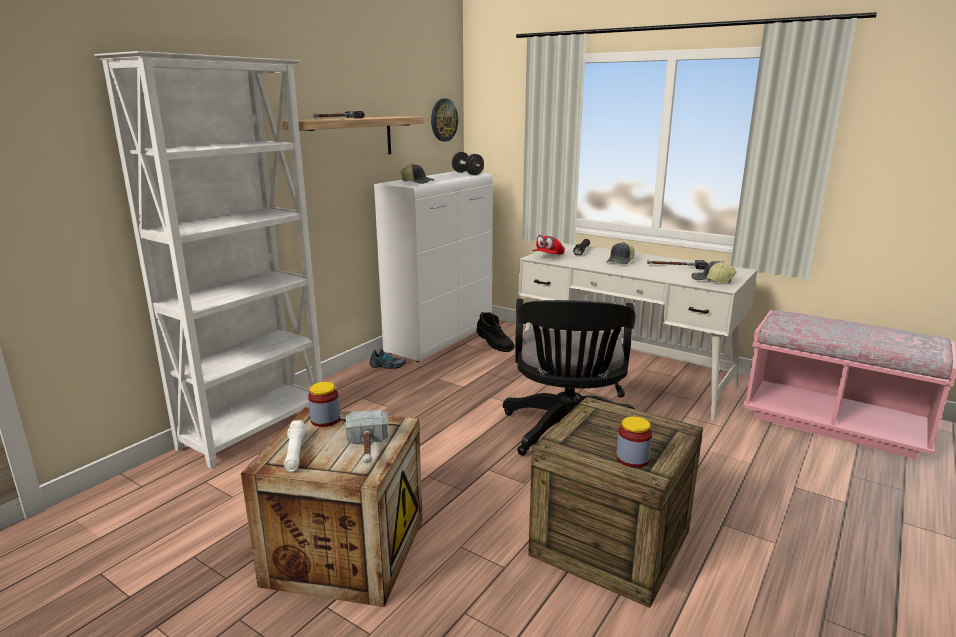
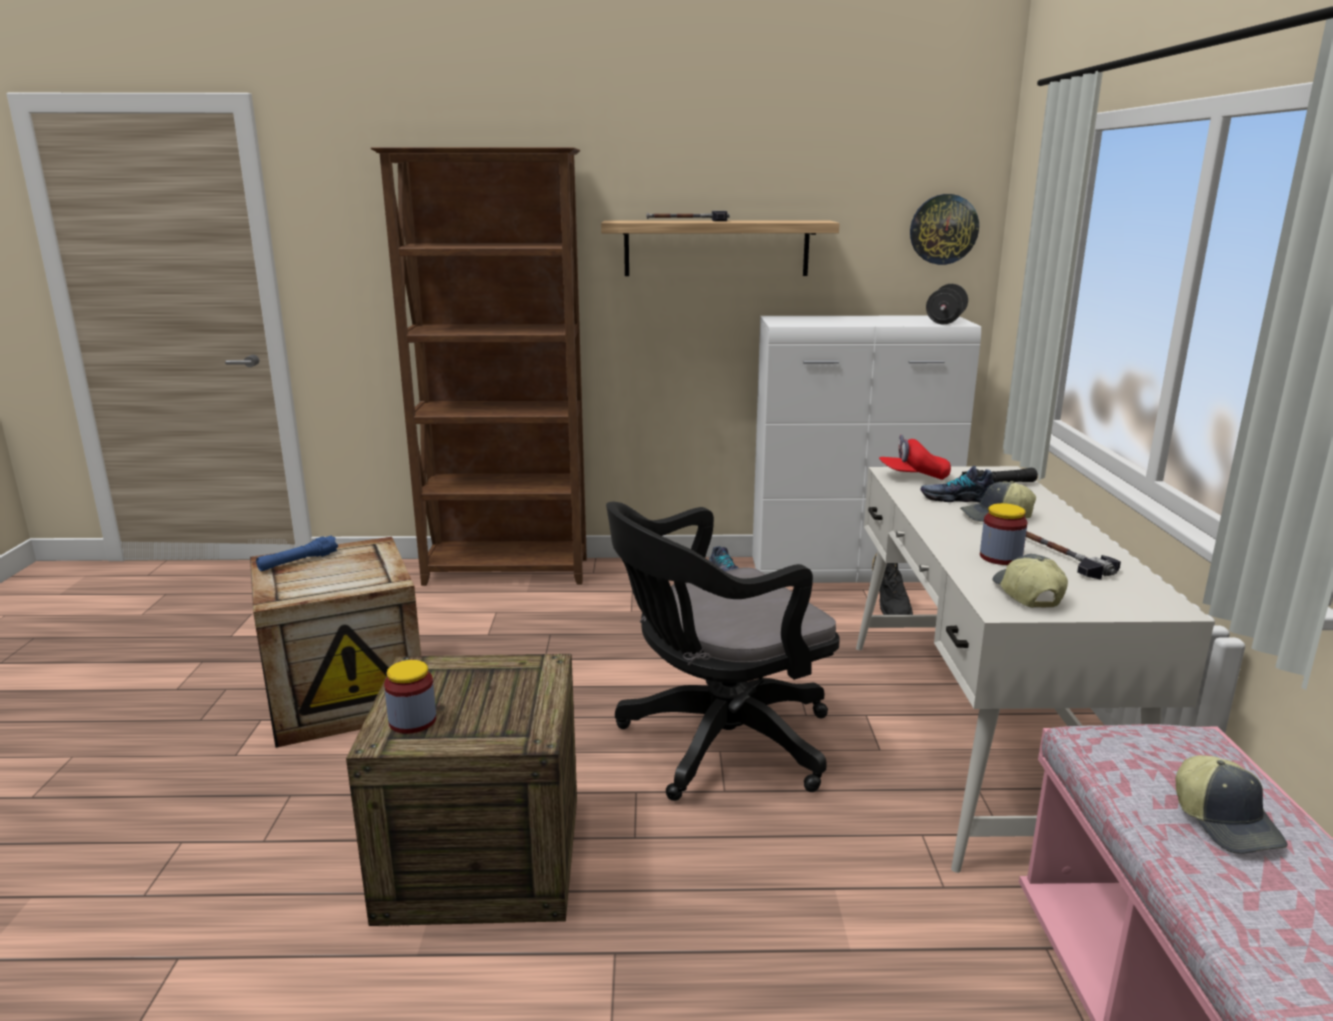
camera: 55 degrees right, 0 degrees up
(256, 428) = (507, 572): white bookcase -> brown bookcase
(295, 452) = (298, 562): white flashlight -> blue flashlight
(325, 420) = (371, 551): jar -> jar (1000, 557)
(368, 449) = (326, 585): hammer -> none
(417, 182) = (813, 321): cap -> cap (1226, 822)
(589, 259) = (957, 498): none -> shoe

